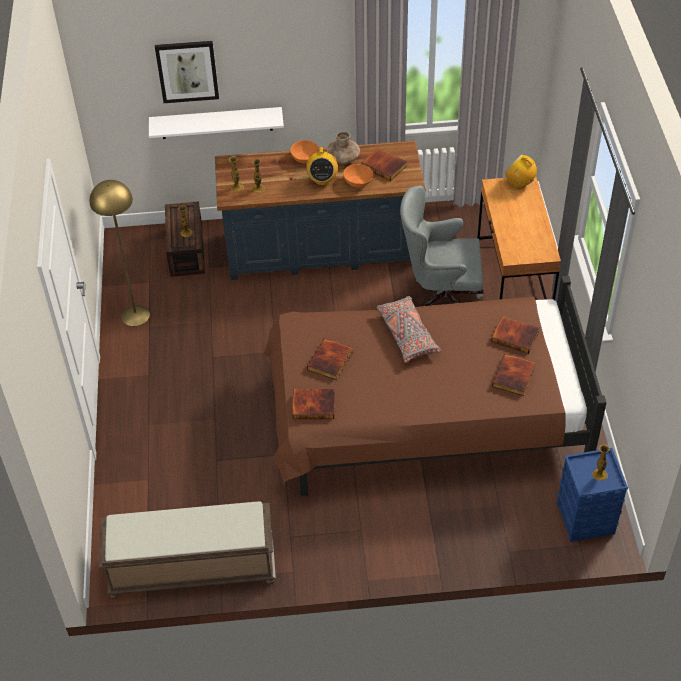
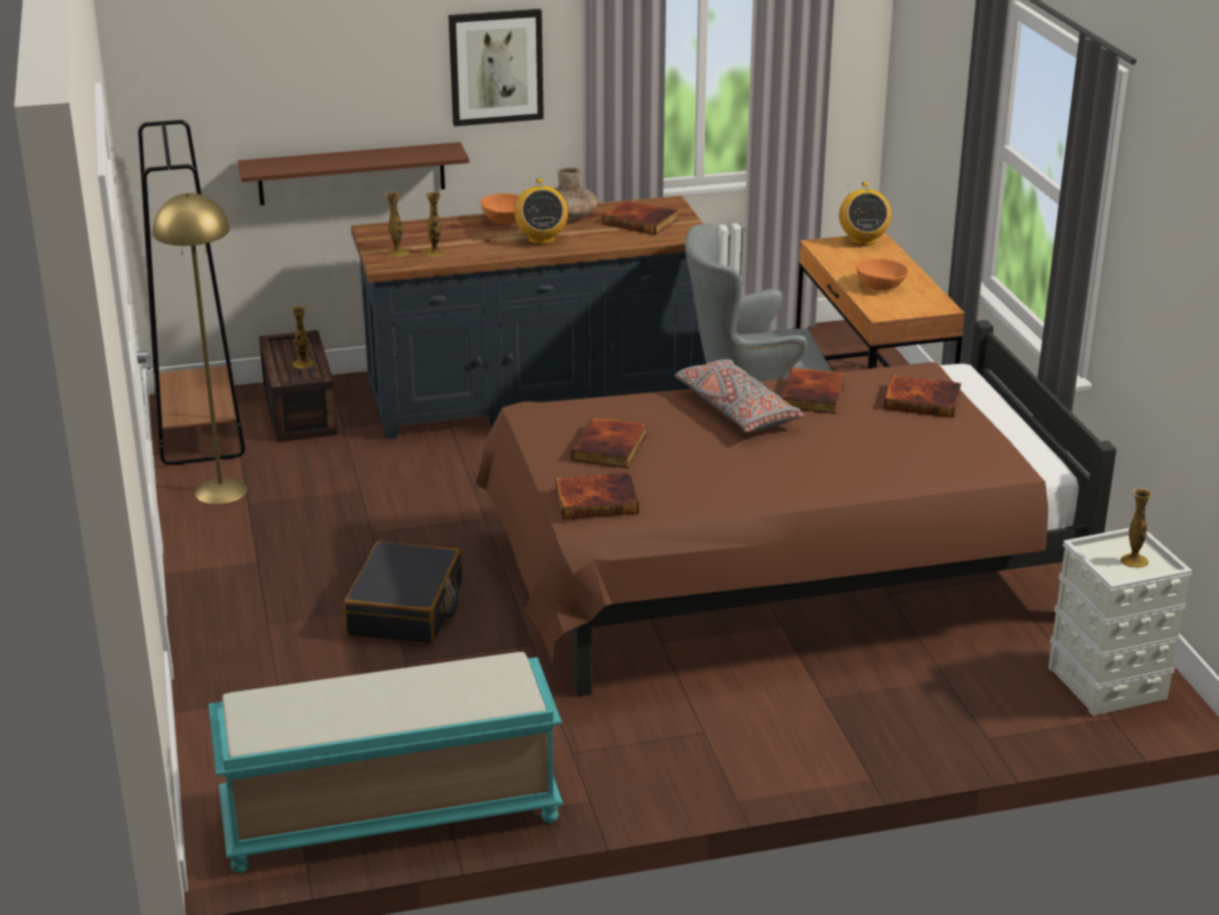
camera: 10 degrees left, 20 degrees down
(129, 263) = (200, 431): none -> clothes rack
(187, 71) = (306, 69): picture -> picture (496, 67)
(191, 569) = (389, 816): brown bench -> turquoise bench
(216, 123) = (351, 173): white shelf -> brown shelf
(222, 421) = (406, 610): none -> black suitcase
(358, 182) = (602, 238): orange bowl -> orange bowl (880, 286)
(514, 377) = (941, 444): book -> book (814, 395)
(519, 183) = (863, 241): radio -> radio turned 120 degrees counterclockwise
(586, 519) = (1108, 683): blue storage box -> grey storage box

